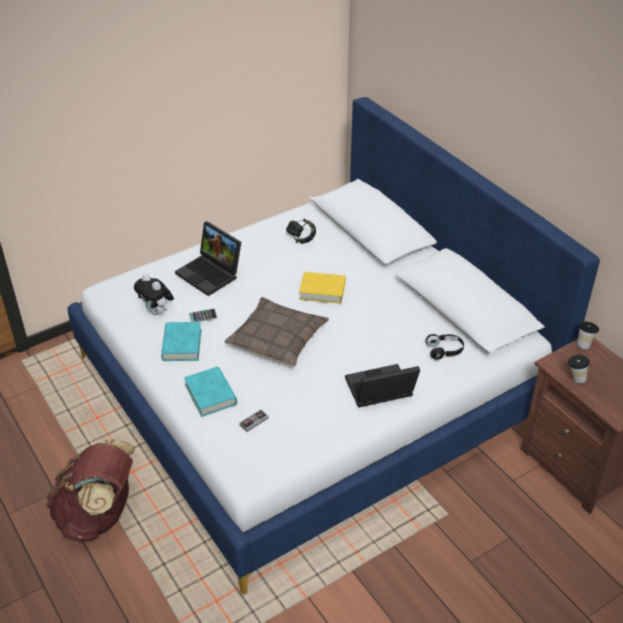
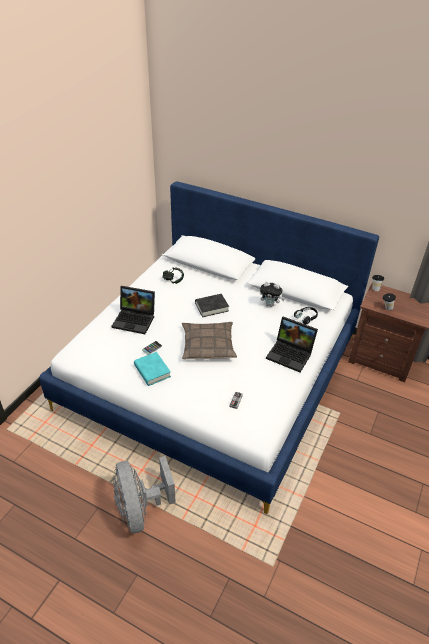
camera: 30 degrees left, 0 degrees up
(99, 516) = (140, 509): brown backpack -> grey fan
(157, 312) = (118, 356): plush toy -> plush toy (270, 304)
(210, 394) = (196, 395): turquoise book -> none
(322, 291) = (211, 307): yellow book -> black book
(379, 392) = (291, 354): laptop -> laptop turned 105 degrees counterclockwise

